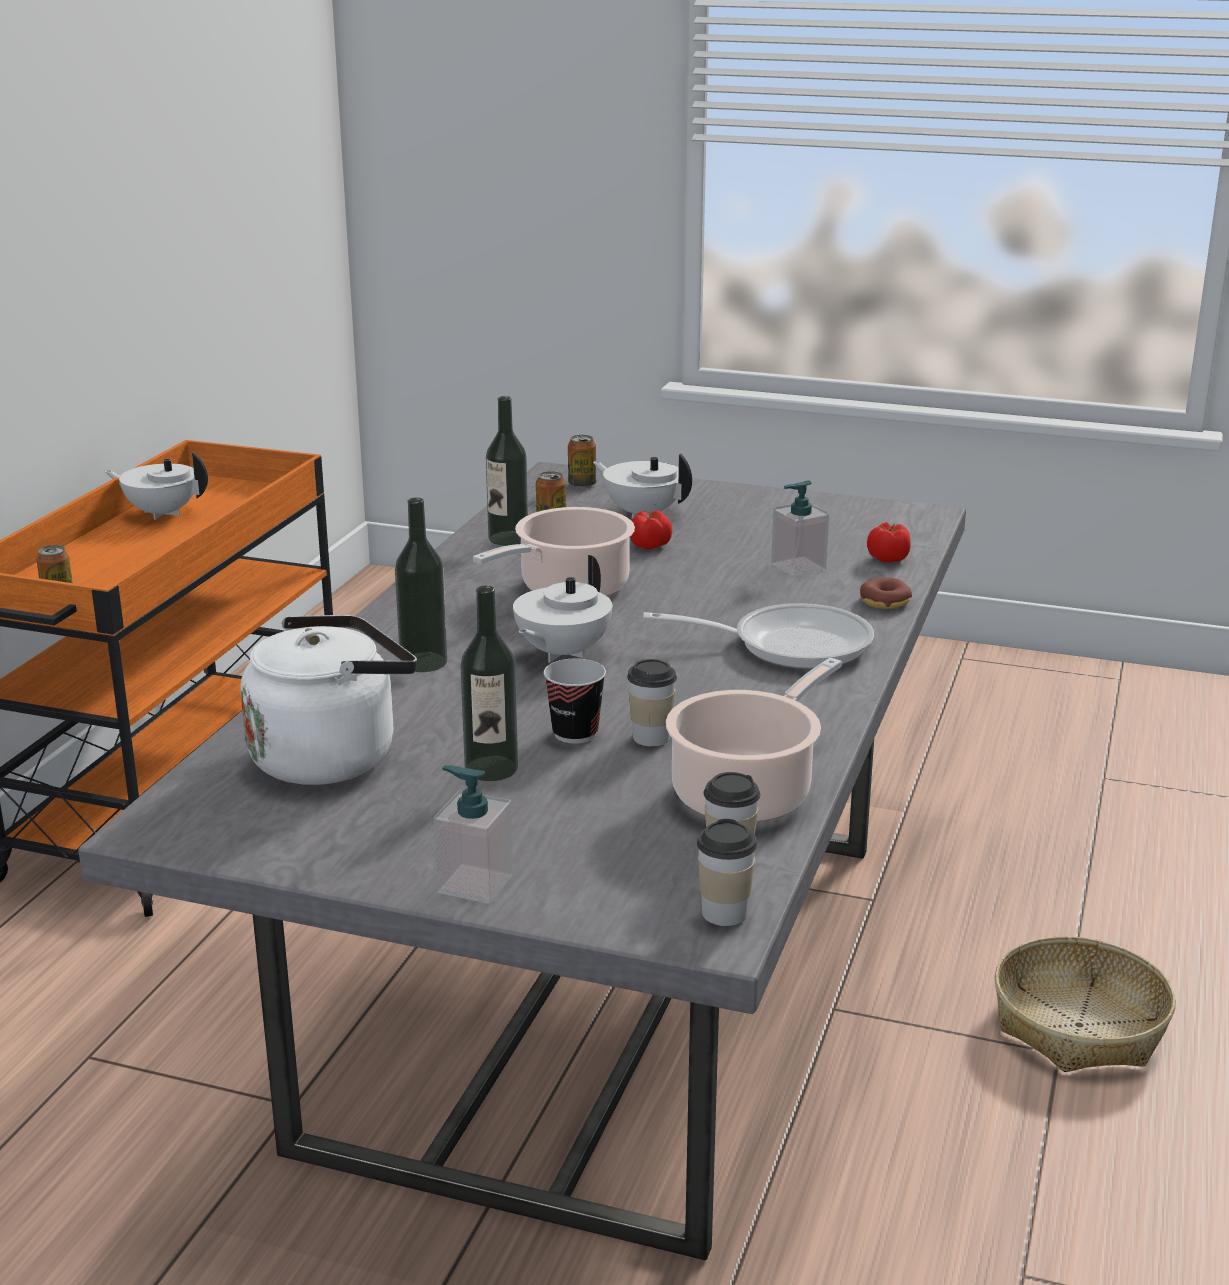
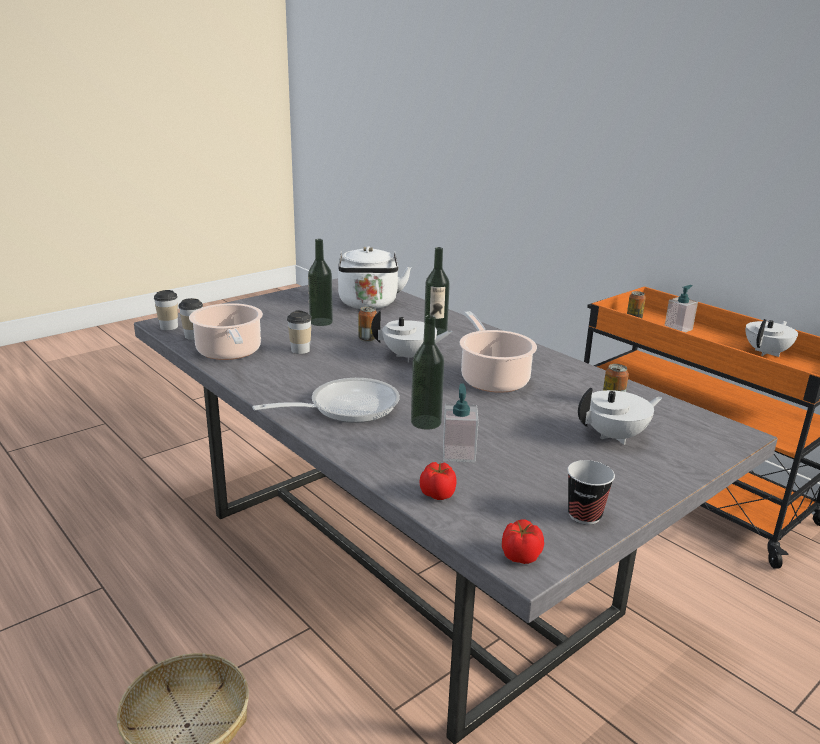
camera: 120 degrees right, 0 degrees up
(475, 884) = (251, 304): soap dispenser -> soap dispenser (678, 329)
(508, 538) = (593, 384): bottle -> bottle (426, 422)
(561, 653) = (410, 357): white teapot -> white teapot turned 120 degrees clockwise
(575, 733) = (326, 339): cup -> cup (584, 515)
(582, 485) = (701, 434): can -> can (367, 339)
(651, 546) = (545, 419): tomato -> tomato (520, 556)
(788, 645) = (346, 407): frying pan -> frying pan turned 150 degrees counterclockwise
(885, 602) = (365, 459): donut -> none

